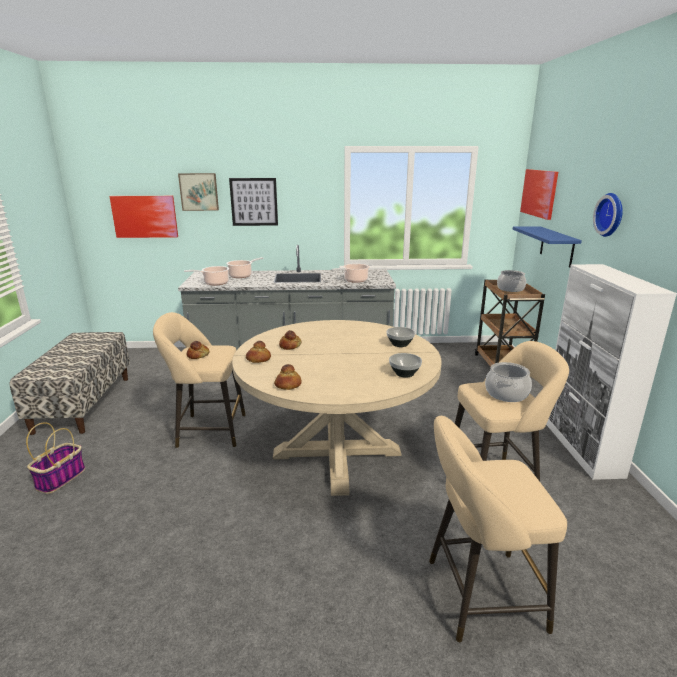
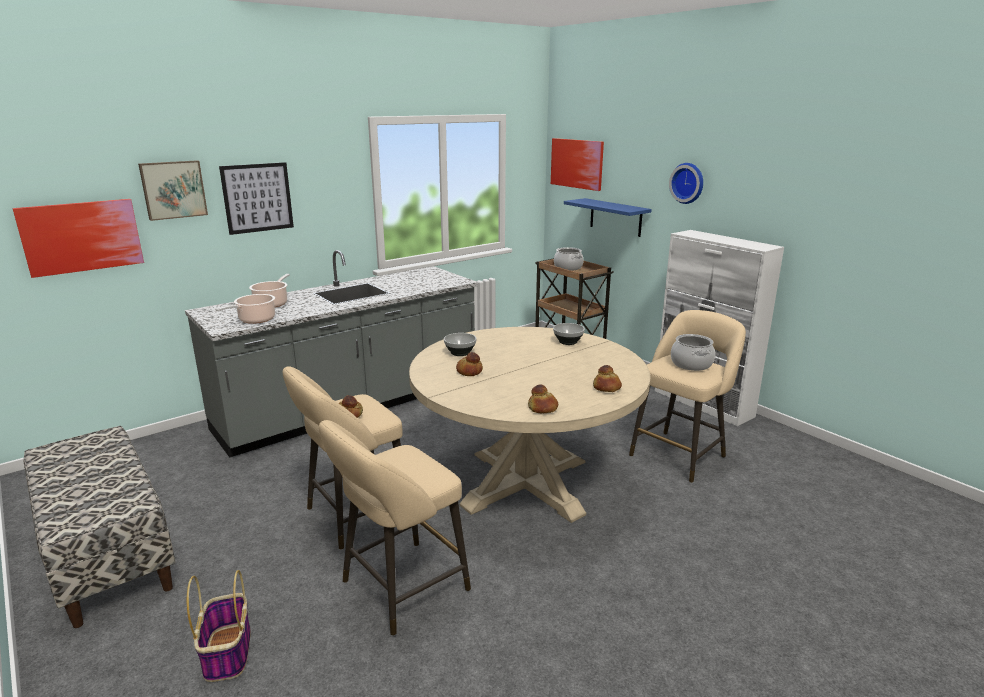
camera: 35 degrees left, 0 degrees up
(258, 359) = (463, 394): bread -> bread (606, 388)
(354, 280) = (425, 284): cooking pot -> none
(405, 373) = (619, 367): bowl -> bowl (460, 353)
(478, 595) = (766, 543): beige stool -> beige stool (399, 589)

